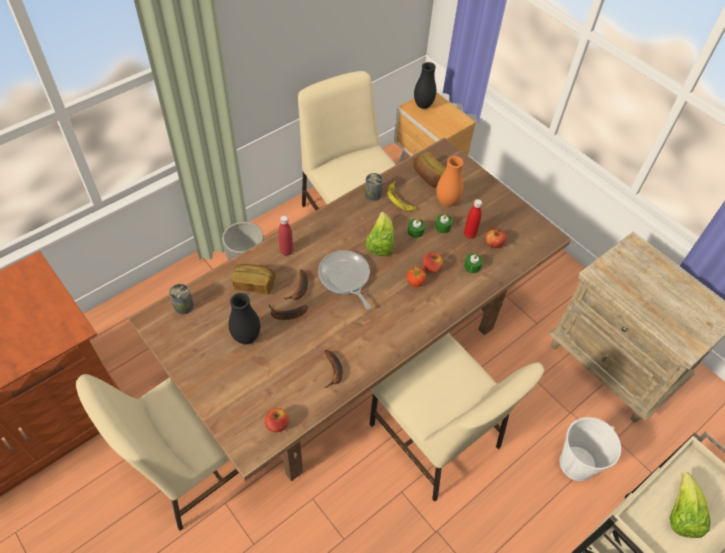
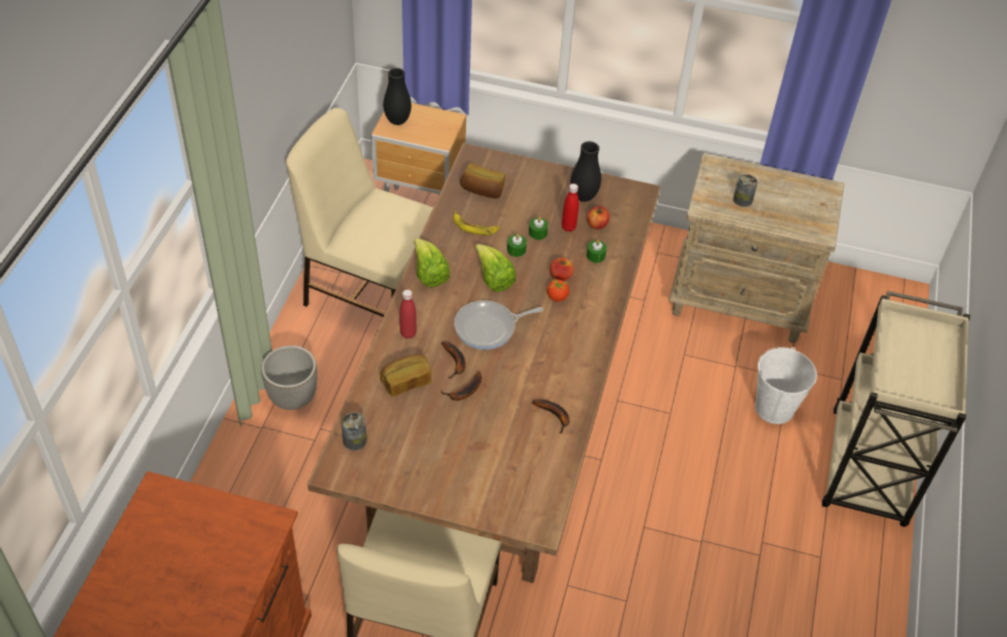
camera: 35 degrees left, 5 degrees down
(246, 337) = (445, 433): black vase -> black vase (583, 197)
(277, 424) = (546, 489): apple -> none
(345, 277) = (488, 328): frying pan -> frying pan turned 45 degrees counterclockwise
(373, 195) = (444, 235): can -> can (742, 200)
(435, 438) = (636, 460): beige chair -> none
(447, 202) = (521, 207): orange vase -> none
(681, 514) = (914, 365): lettuce -> lettuce (429, 274)

